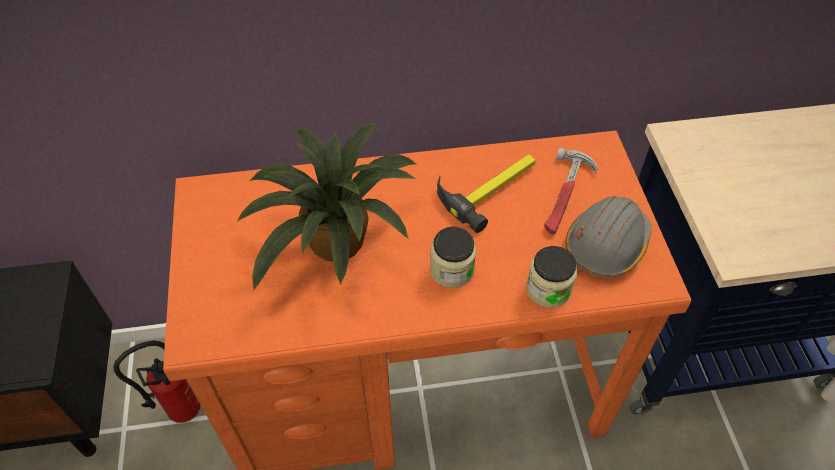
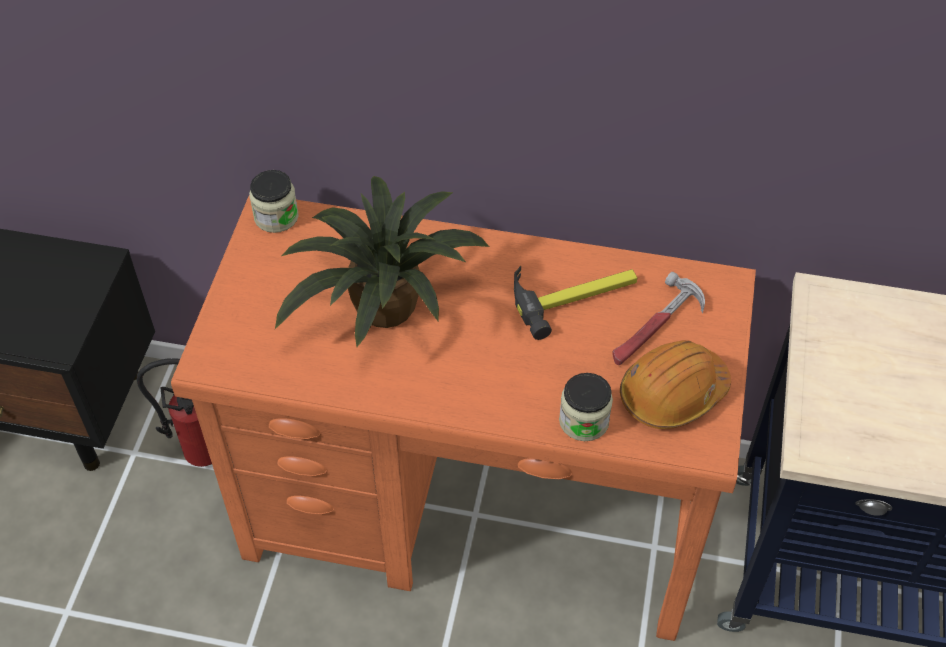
camera: 20 degrees right, 0 degrees up
(452, 270) = (491, 371): jar -> jar (276, 217)
(606, 245) = (672, 394): grey hard hat -> orange hard hat

